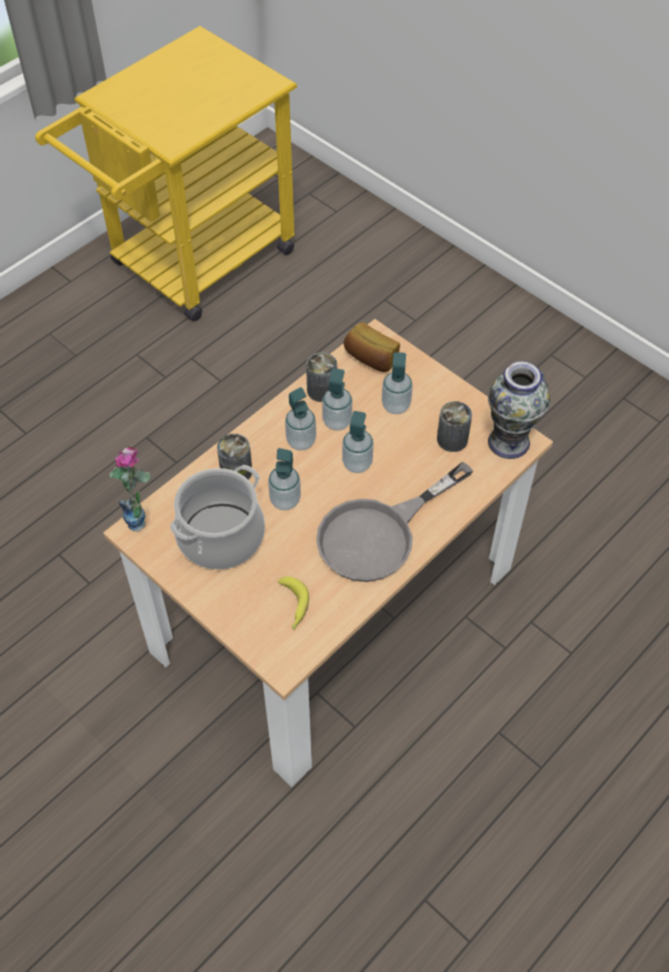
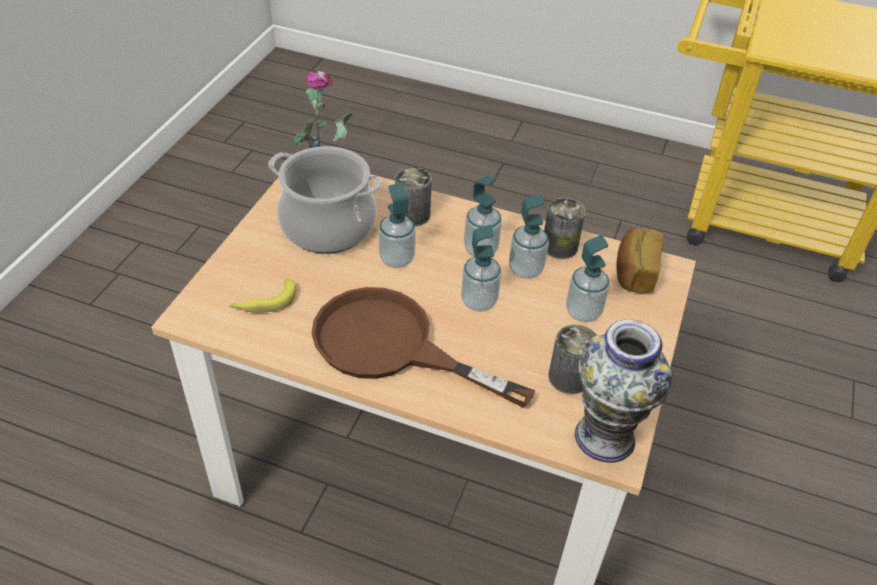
camera: 65 degrees right, 10 degrees down
(379, 534) = (392, 347): grey frying pan -> brown frying pan

